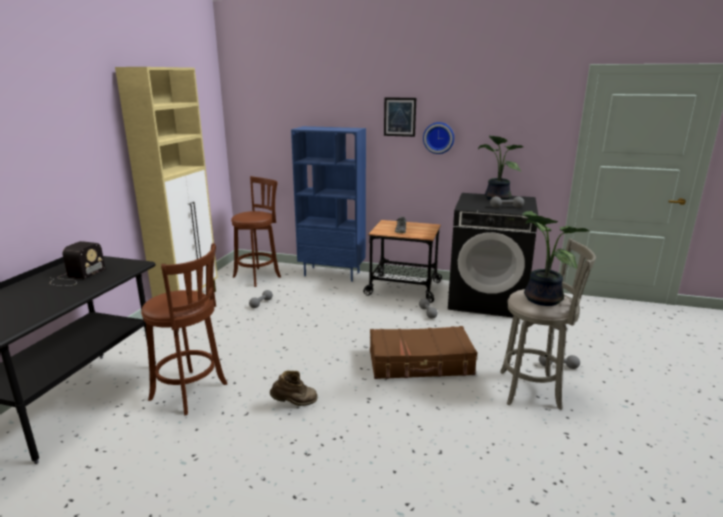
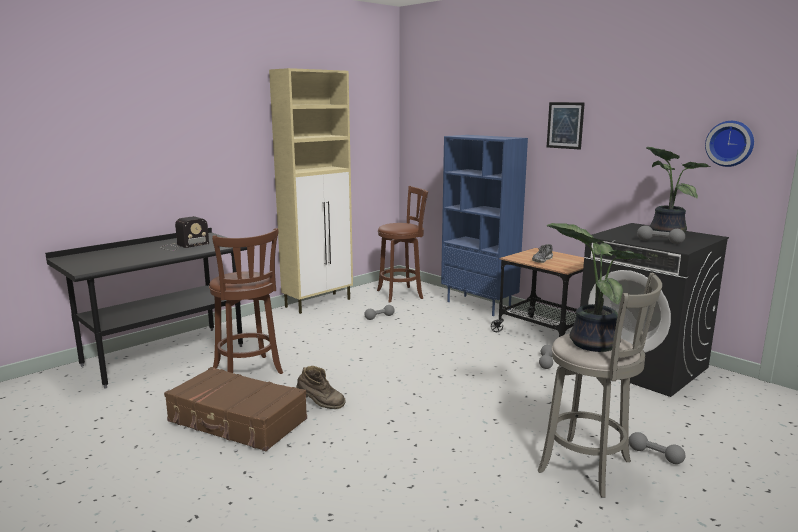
camera: 30 degrees right, 5 degrees down
(420, 363) = (481, 406): brown suitcase -> brown suitcase (237, 421)
(438, 137) = (608, 151): wall clock -> wall clock (730, 143)

